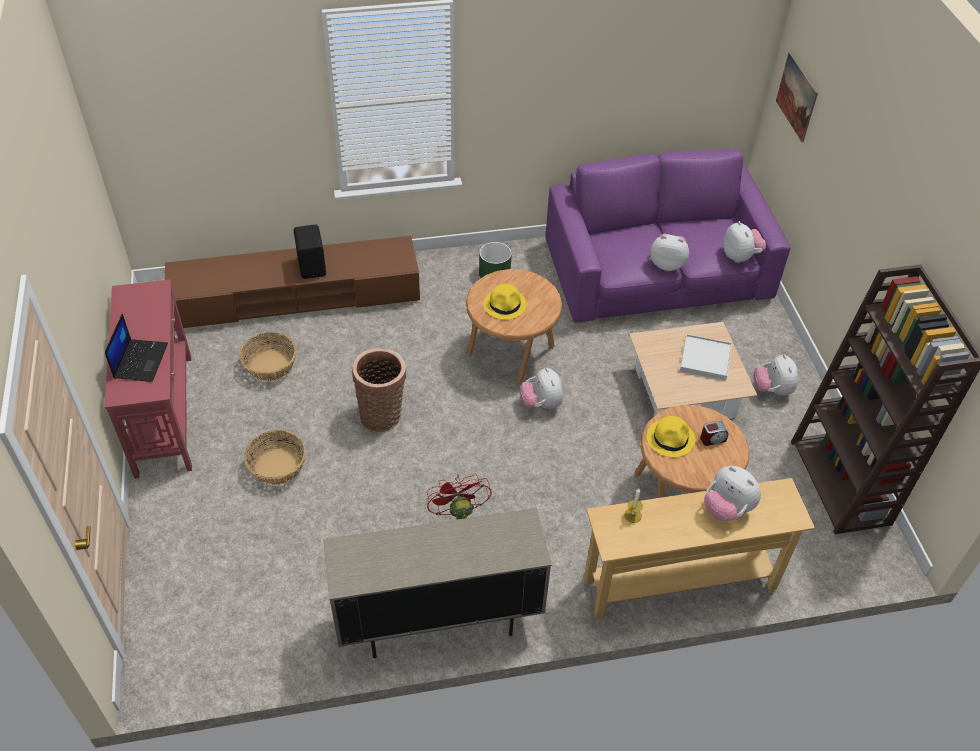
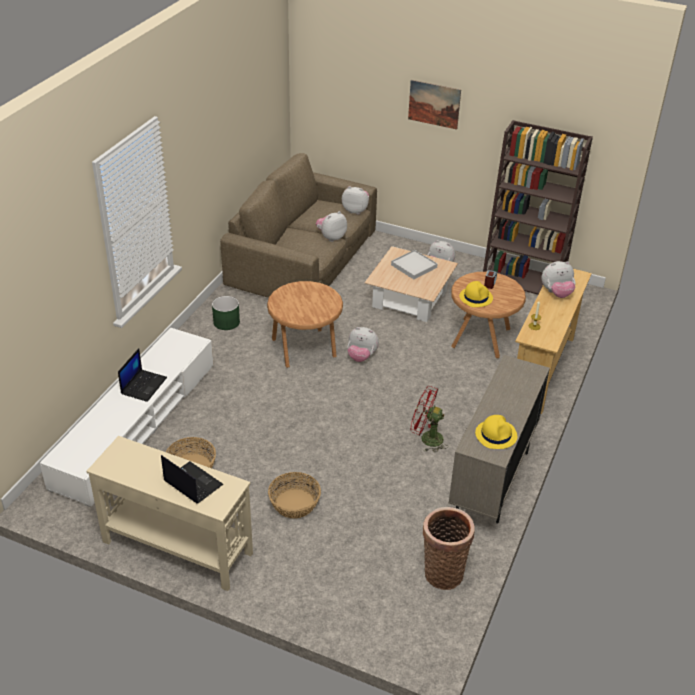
camera: 55 degrees left, 10 degrees down
(164, 413) = (177, 547): red console table -> beige console table
(297, 297) = (136, 424): brown tv stand -> white tv stand
(313, 266) = (143, 385): black speaker -> laptop
(382, 414) = (299, 430): basket -> basket (443, 571)
(505, 304) = (304, 307): yellow hat -> yellow hat (496, 434)
(657, 272) = (303, 259): purple sofa -> brown sofa
(796, 96) = (329, 94): picture -> picture (434, 104)

